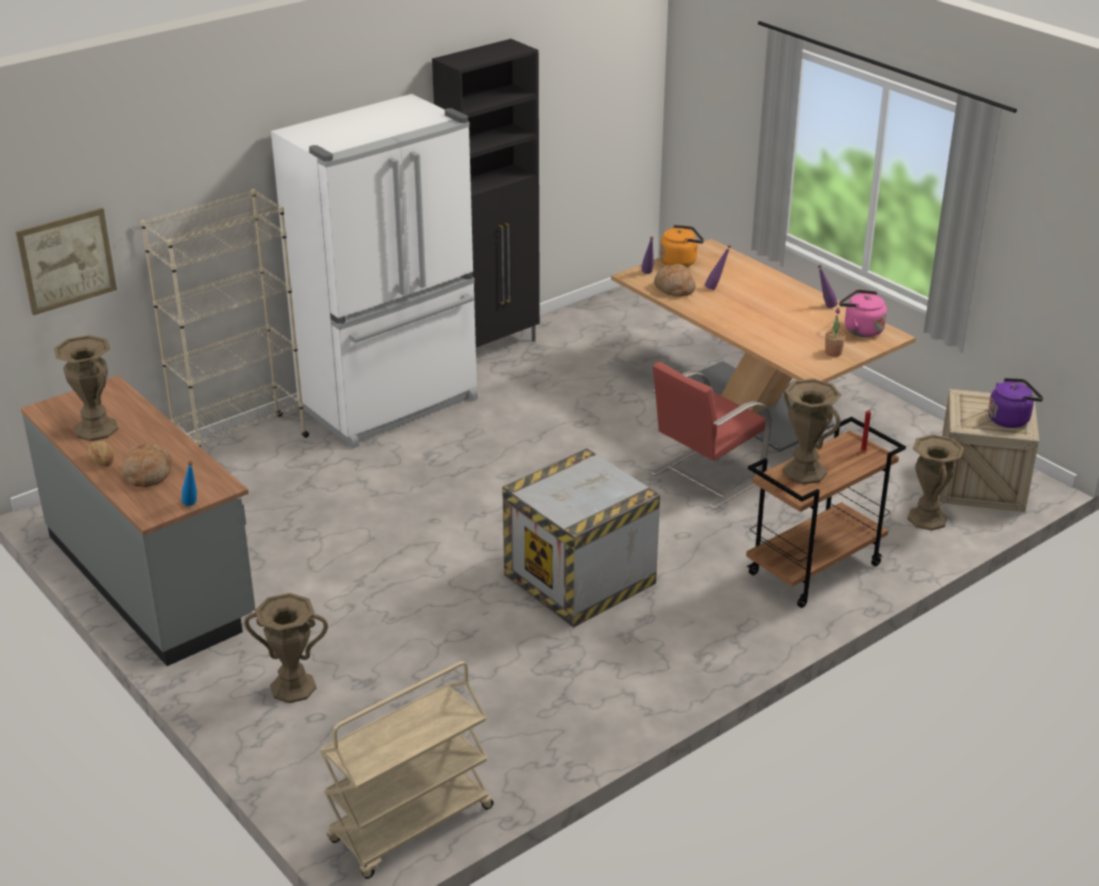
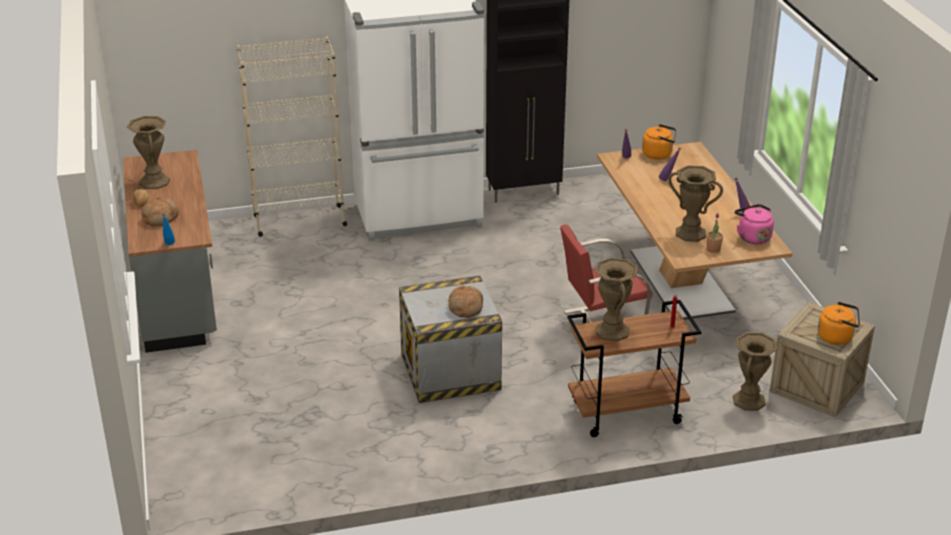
camera: 25 degrees right, 0 degrees up
(66, 261) = (180, 63): picture -> none
(293, 687) = (209, 388): brown vase -> brown vase (690, 233)
(411, 826) = (212, 497): beige cart -> none
(674, 288) = (635, 174): bread -> bread (465, 308)
(1010, 419) = (837, 337): purple kettle -> orange kettle

